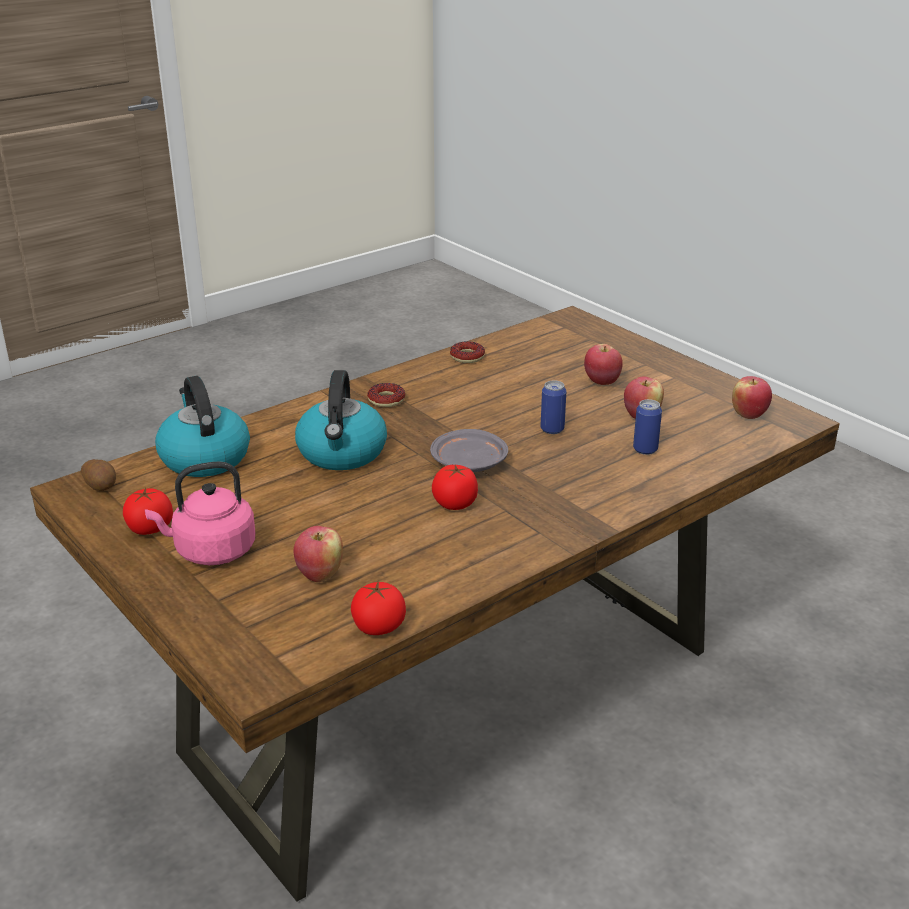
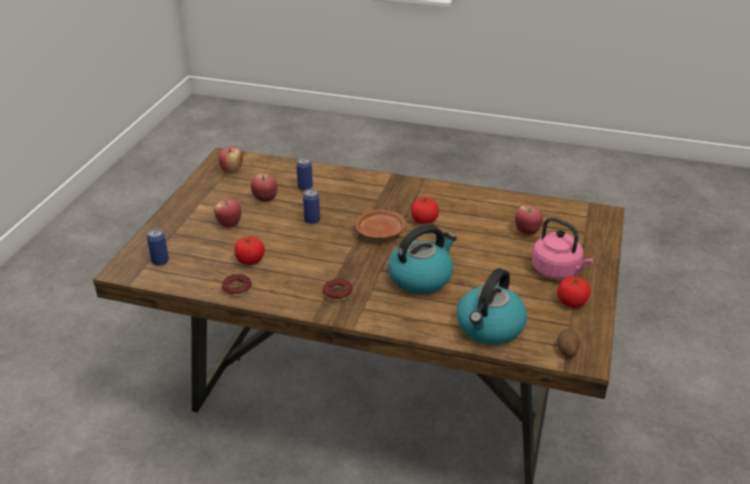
camera: 125 degrees left, 5 degrees up
(378, 627) = (536, 202): tomato -> tomato (250, 260)
(469, 463) = (380, 232): grey plate -> brown plate
(566, 335) = (160, 261): none -> can

